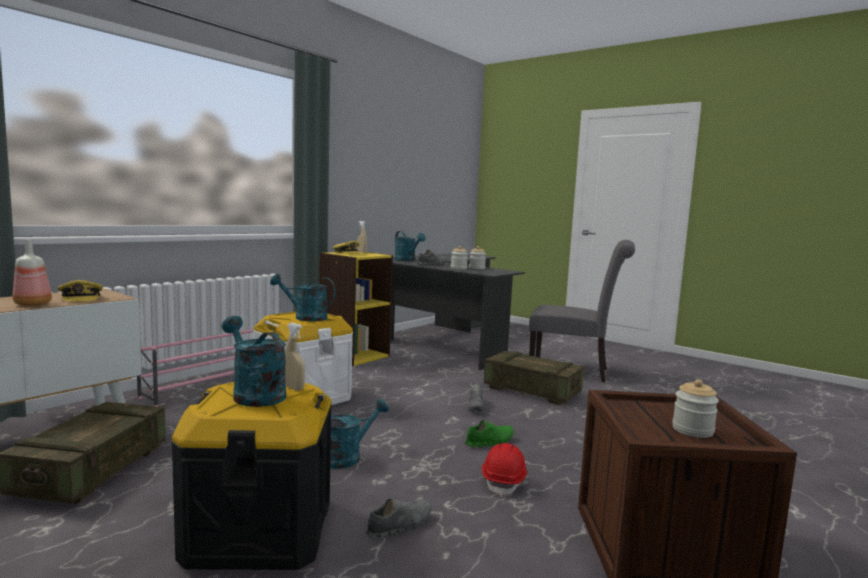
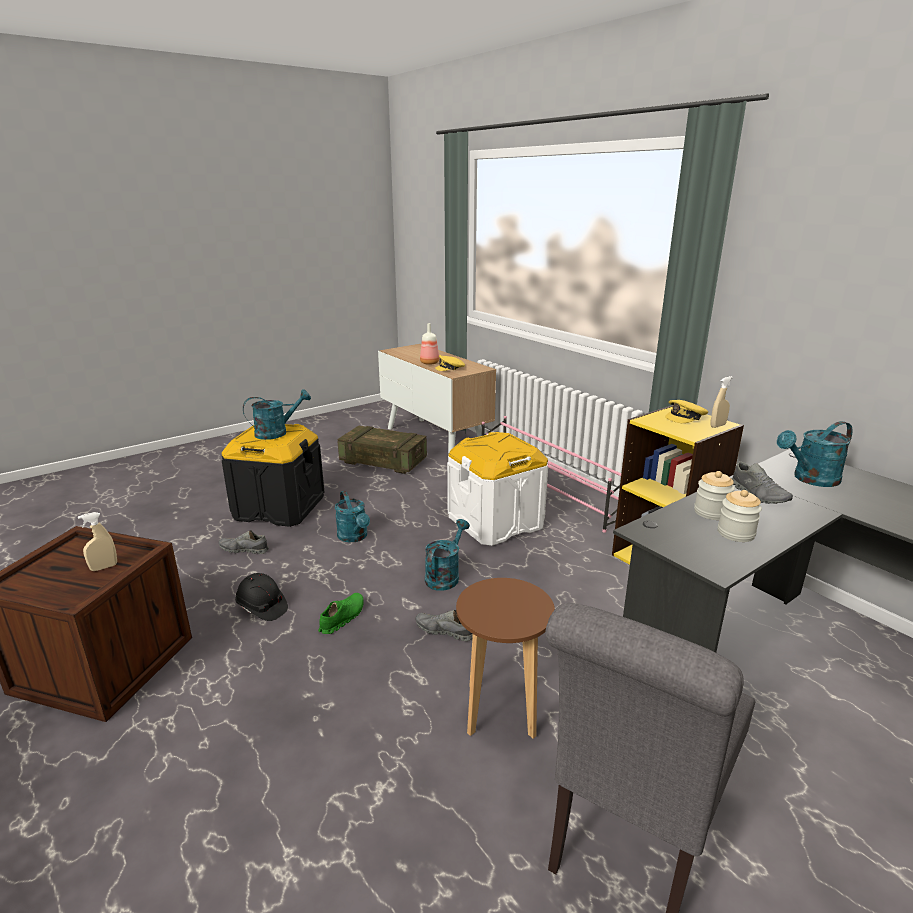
camera: 105 degrees right, 15 degrees up
(293, 388) = (278, 441): beige spray bottle -> beige spray bottle (104, 567)
(305, 317) = (494, 446): turquoise watering can -> turquoise watering can (445, 576)
(399, 526) = (244, 550): grey shoe -> grey shoe turned 120 degrees clockwise
(489, 442) = (342, 618): green shoe -> green shoe turned 135 degrees counterclockwise
(504, 481) = (262, 607): red hard hat -> black hard hat
(532, 391) = (501, 710): crate -> brown stool
(692, 430) = (57, 568): jar -> none

